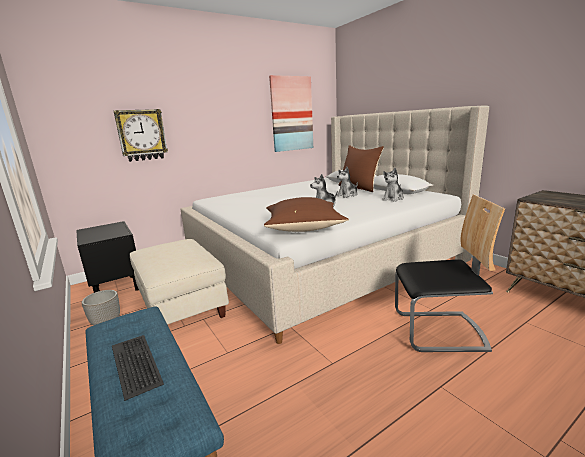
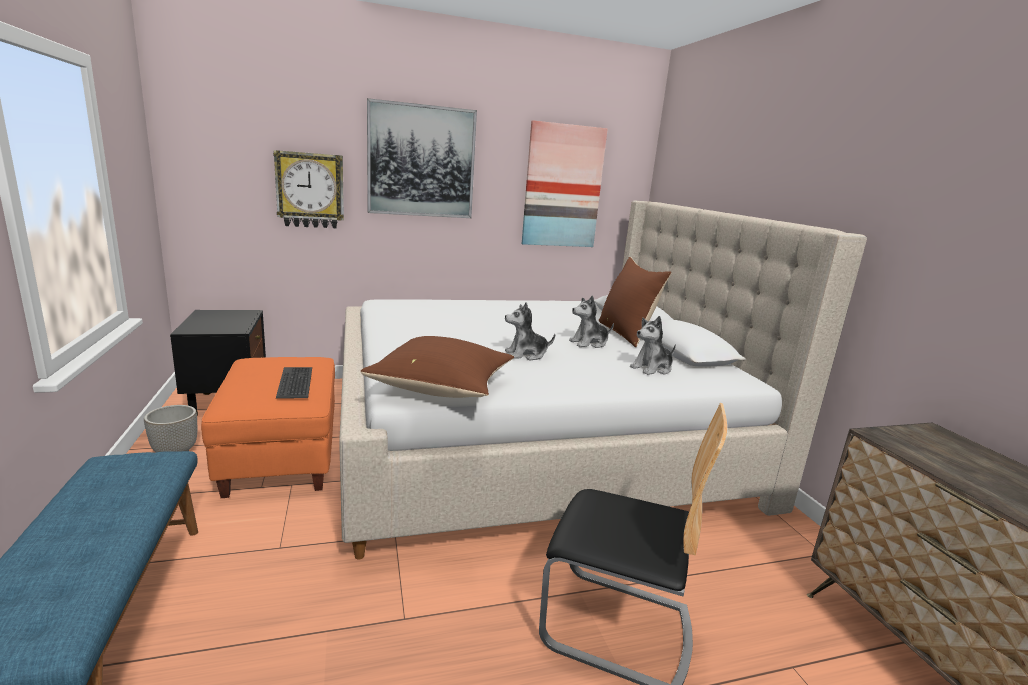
camera: 15 degrees right, 0 degrees up
(136, 364) = (80, 531): keyboard -> keyboard (296, 383)
(183, 306) = (283, 456): beige ottoman -> orange ottoman
(209, 107) = (421, 161): none -> picture

